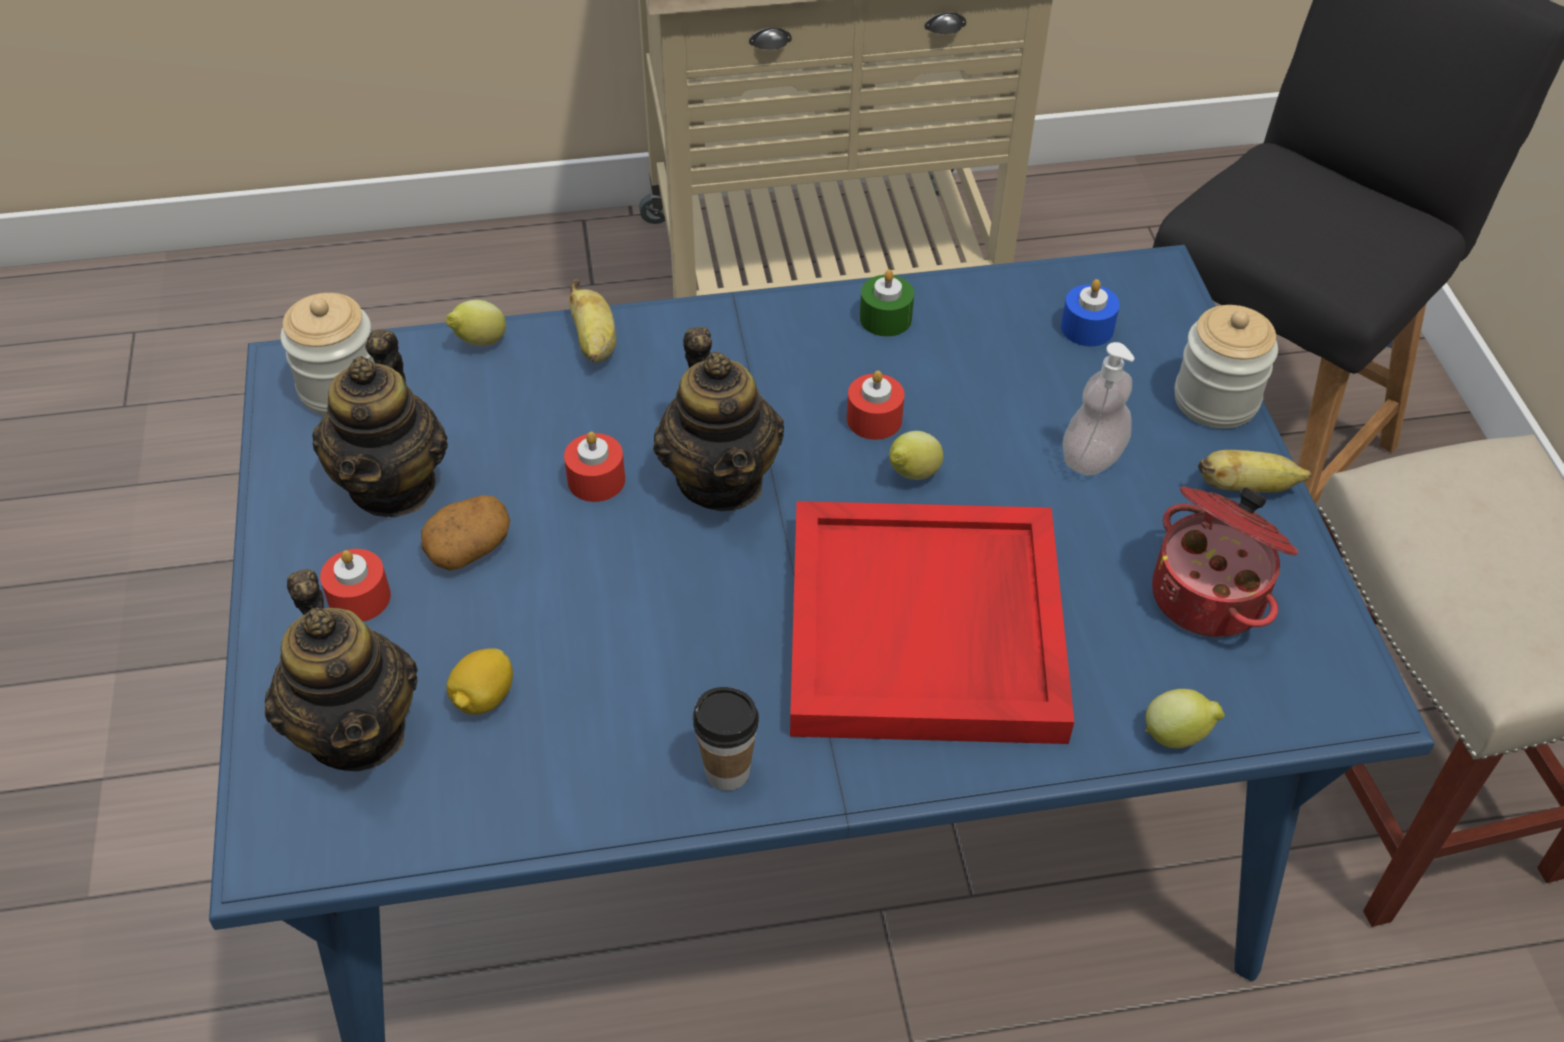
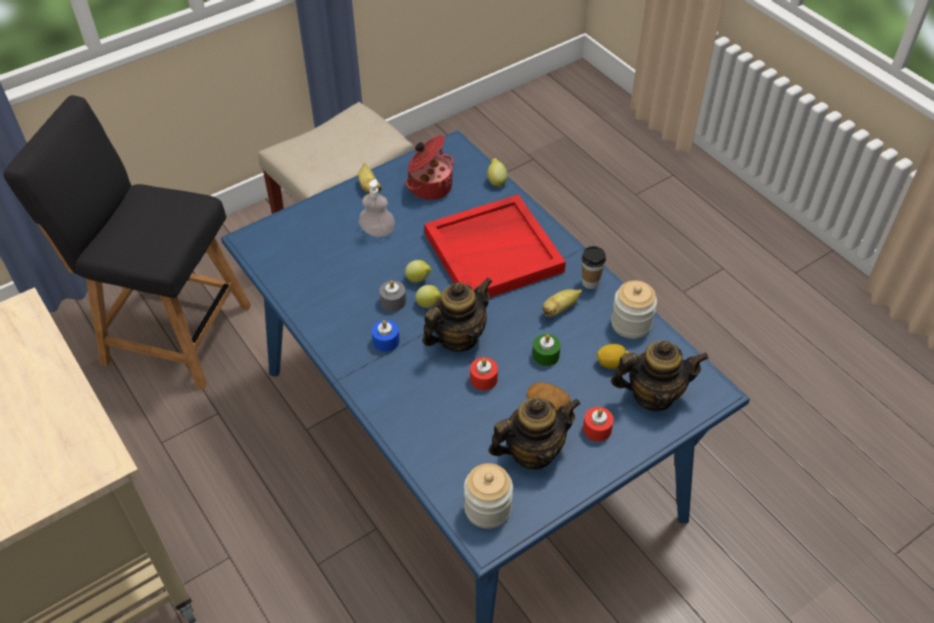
camera: 115 degrees left, 0 degrees up
(357, 730) = (653, 394): teapot -> teapot turned 45 degrees clockwise
(479, 343) = (425, 466): lemon -> lemon (429, 305)
(595, 343) = (400, 419): banana -> banana (560, 309)
(874, 419) = (393, 301): red candle -> grey candle
(885, 318) = (325, 318): green candle -> green candle (545, 355)
(1087, 328) = (298, 251): blue candle -> blue candle (386, 341)
(1215, 400) = (324, 205): jar -> jar (631, 323)

